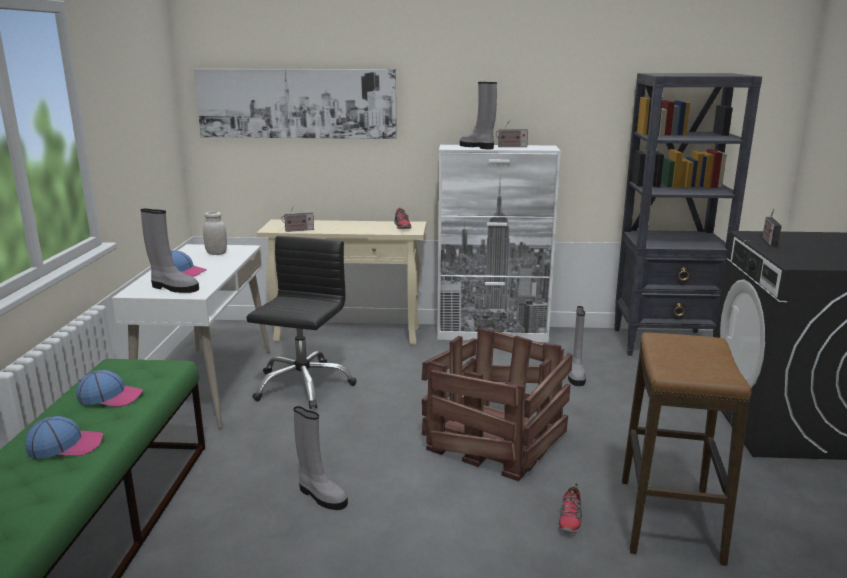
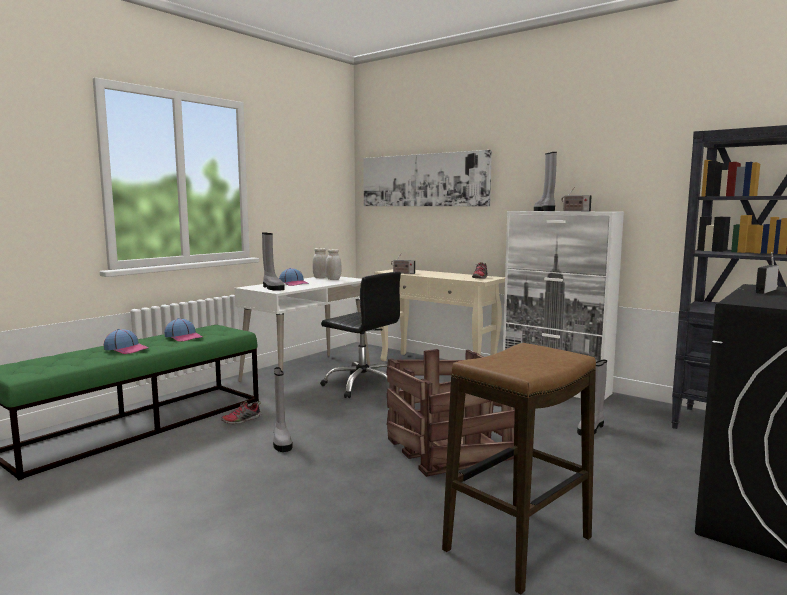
camera: 35 degrees right, 10 degrees down
(190, 252) = (320, 277): none -> white jar
(302, 385) = (363, 385): black office chair -> black office chair turned 75 degrees clockwise
(570, 519) = (428, 512): shoe -> shoe (241, 420)

